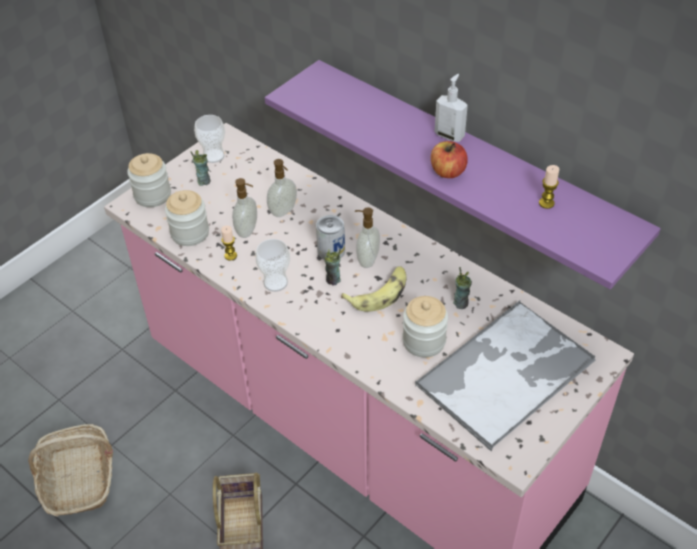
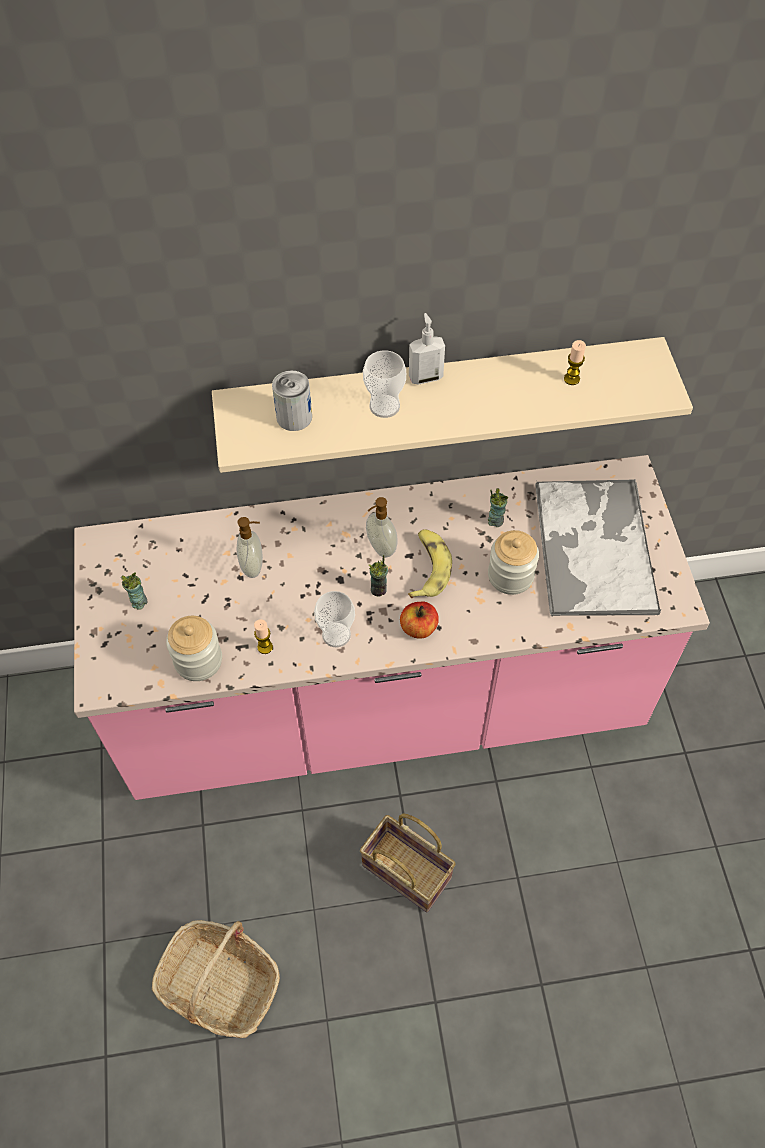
camera: 50 degrees left, 10 degrees up
(152, 195) = (108, 658): jar -> none
(213, 156) = (112, 570): cup -> cup (384, 406)
(248, 230) = (247, 611): soap dispenser -> none
(331, 251) = (342, 566): can -> can (294, 417)
(447, 171) = (469, 411): apple -> apple (419, 628)
(470, 166) = (439, 394): purple shelf -> beige shelf

